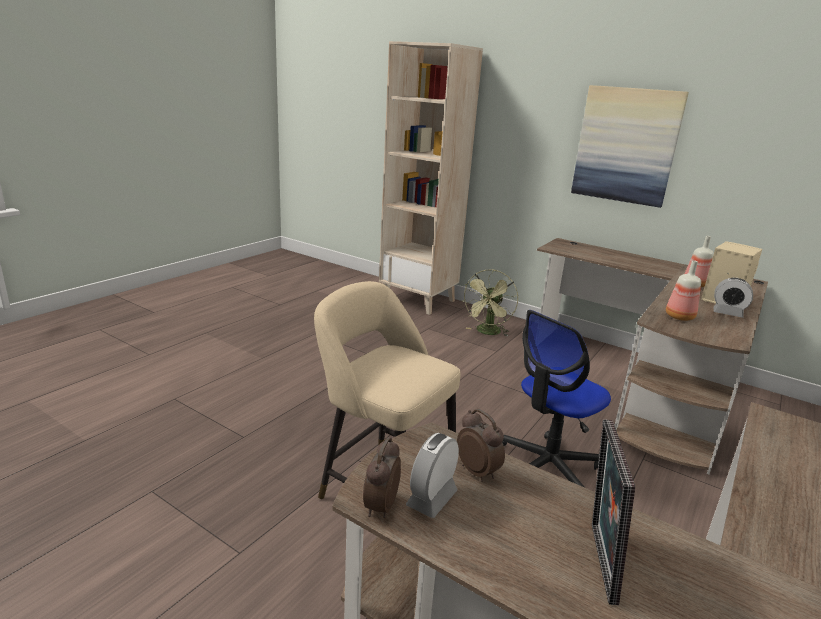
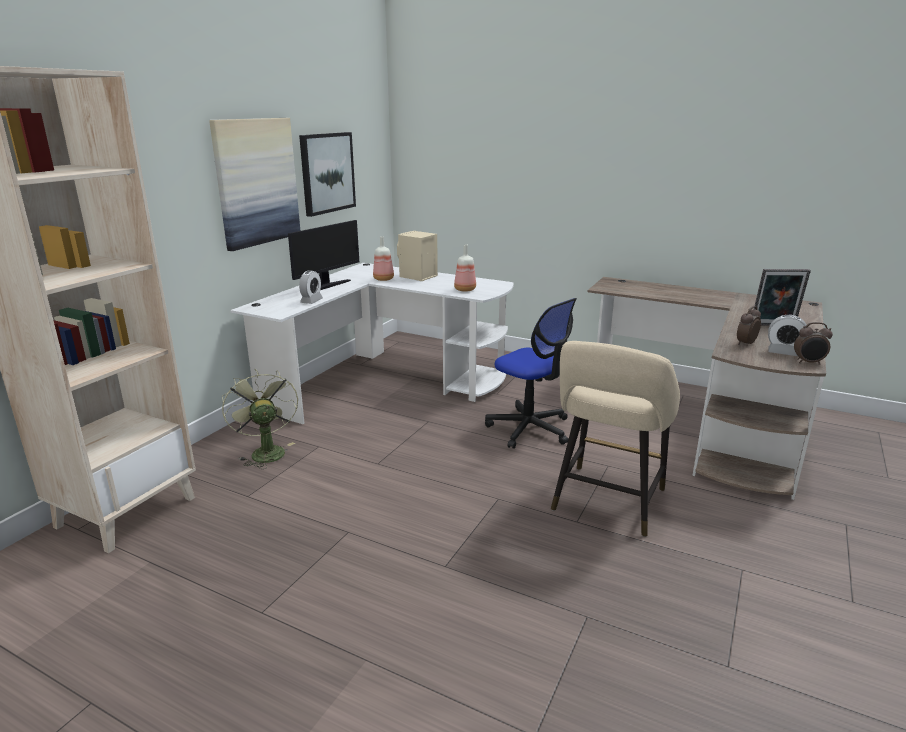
camera: 95 degrees left, 0 degrees up
(487, 332) = (265, 451): green fan -> green fan turned 135 degrees counterclockwise
(643, 387) = (385, 381): brown desk -> white desk
(646, 263) = (327, 286): none -> monitor
(727, 313) = (446, 278): alarm clock -> alarm clock (311, 301)
(740, 160) = (327, 173): none -> picture

